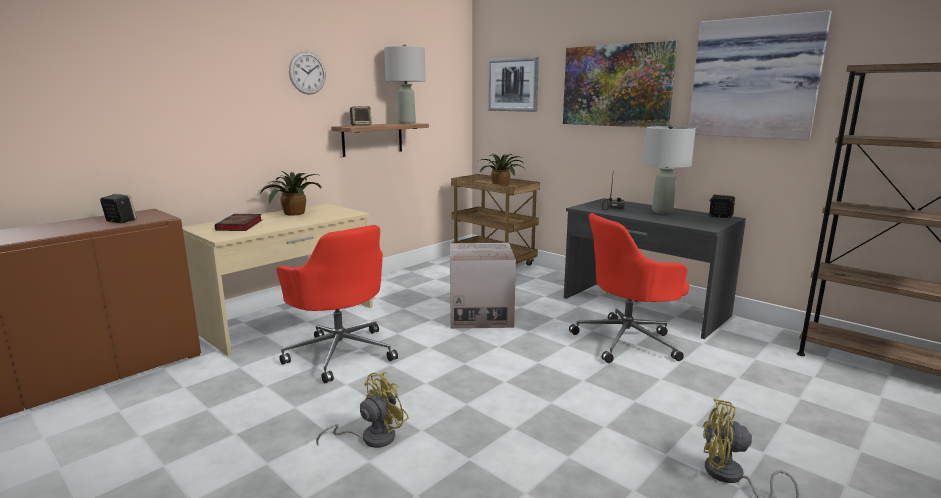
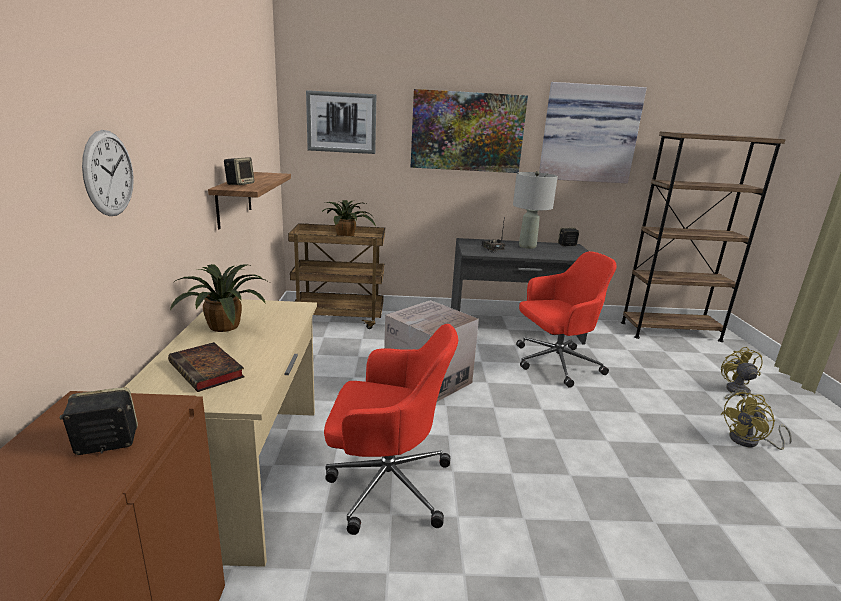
camera: 45 degrees left, 5 degrees up
(307, 73) = (186, 112): wall clock -> wall clock (109, 173)
(371, 438) = (576, 555): yellow fan -> yellow fan (735, 392)
(407, 123) = (269, 175): grey table lamp -> none
(627, 341) = (555, 363): red office chair -> red office chair turned 135 degrees counterclockwise

